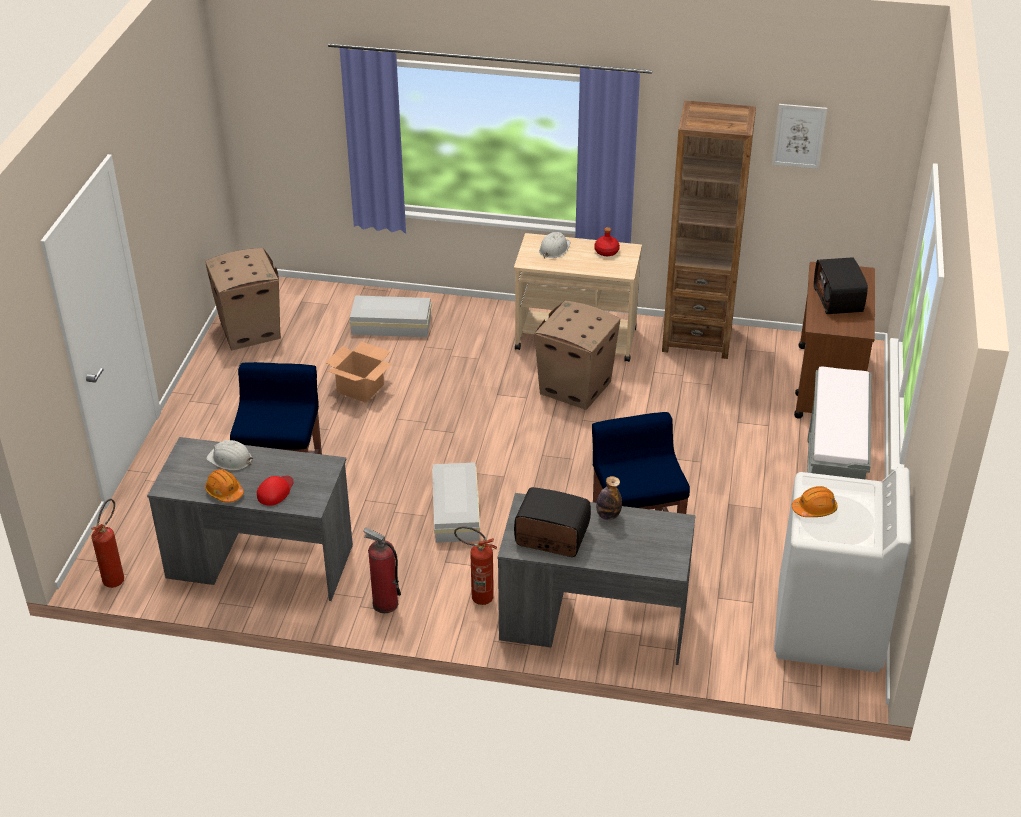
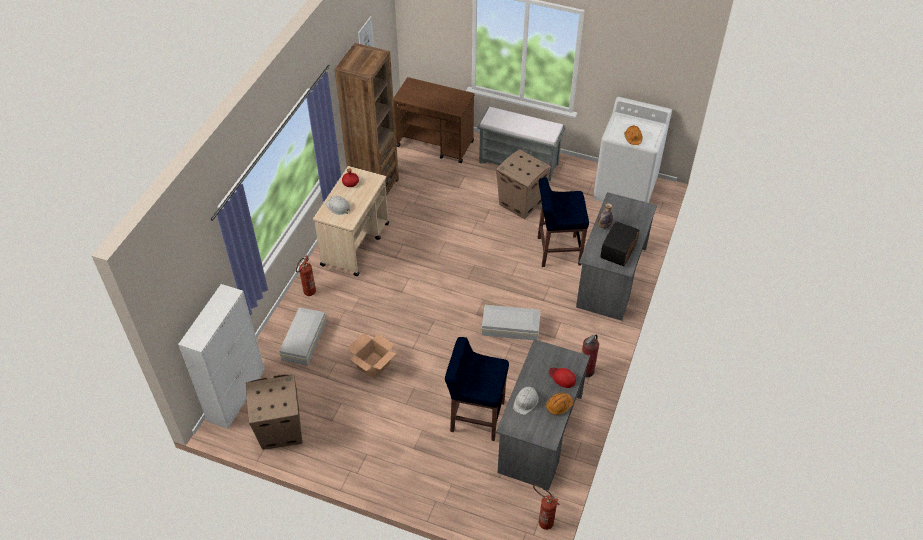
camera: 80 degrees left, 10 degrees up
(299, 290) = (236, 394): none -> white cabinet
(476, 596) = (585, 326): fire extinguisher -> fire extinguisher (308, 294)
(574, 388) = (406, 253): cardboard box -> cardboard box (521, 203)
(839, 299) = (434, 97): radio -> none

